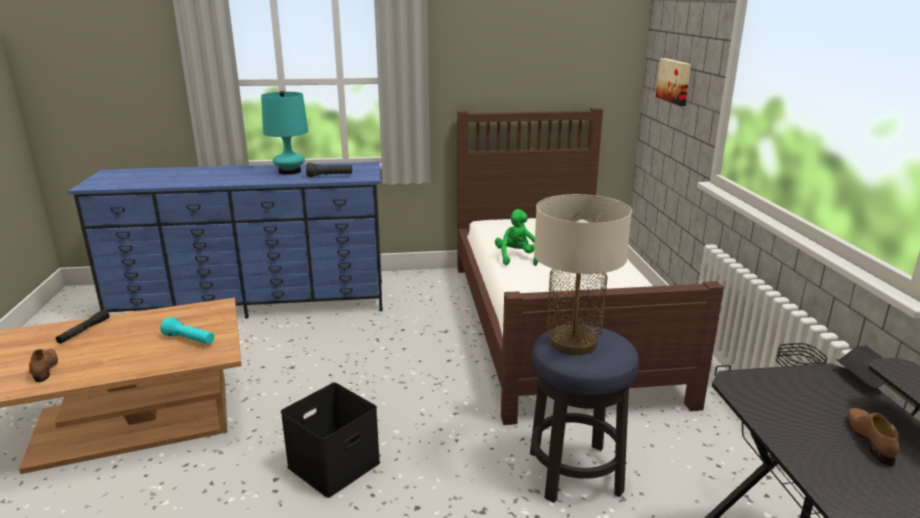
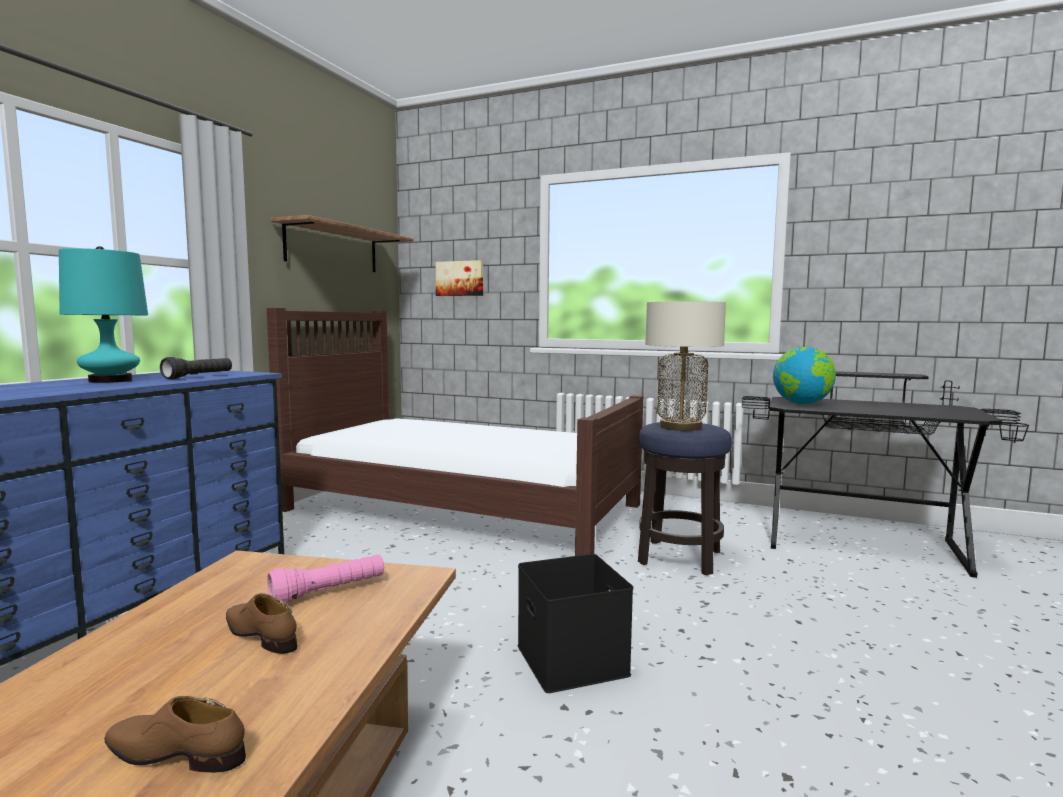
camera: 60 degrees left, 15 degrees down
(84, 331) = (64, 693): black flashlight -> none
(189, 340) = (329, 592): turquoise flashlight -> pink flashlight
(516, 258) = (432, 441): green plush toy -> none
(543, 49) = (332, 248): none -> shelf
(789, 391) = (802, 404): none -> globe
(869, 439) = (858, 405): brown shoe -> brown shoe (261, 635)

